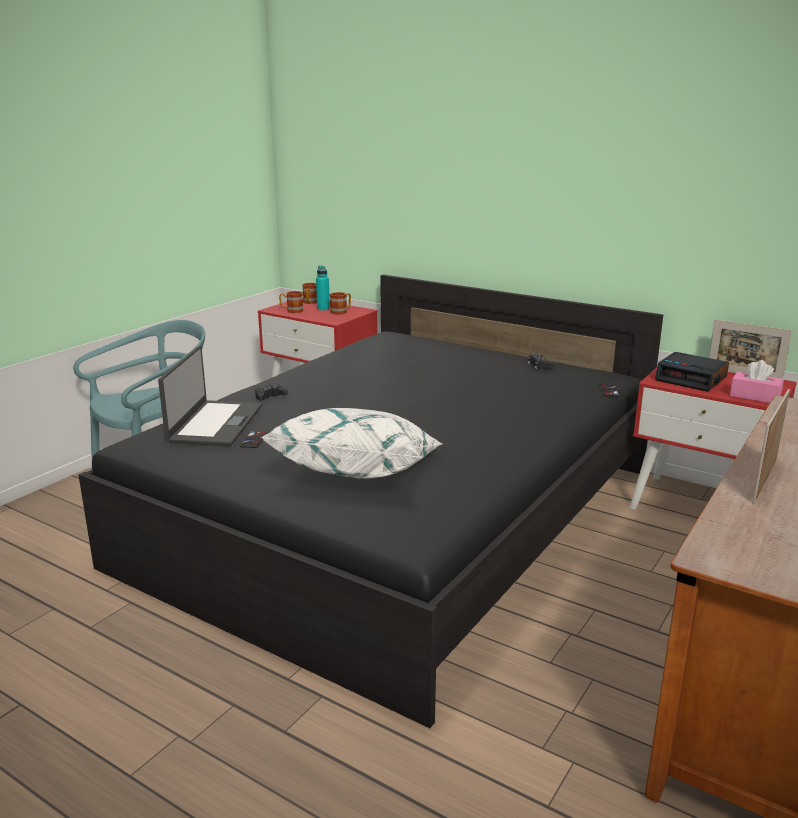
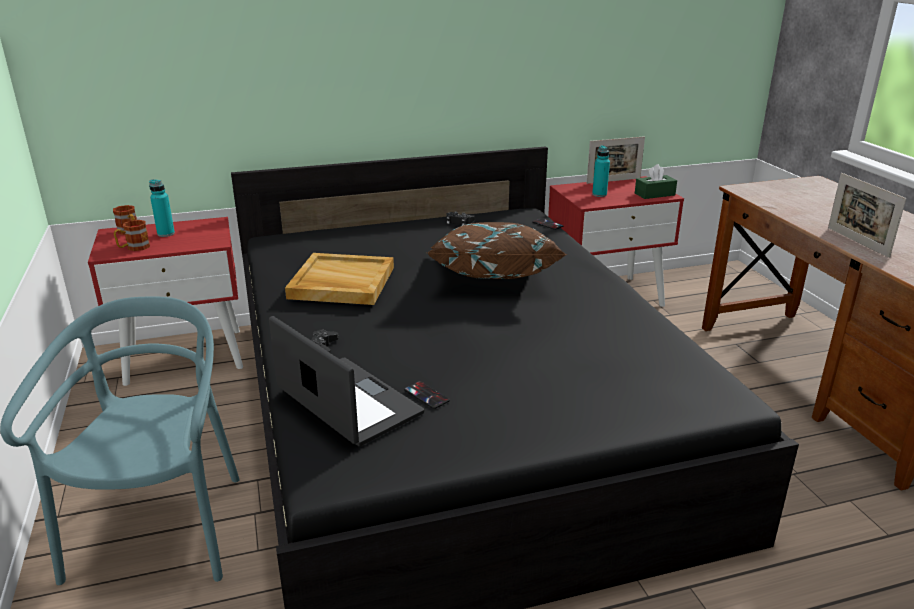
camera: 50 degrees left, 5 degrees up
(341, 311) = (195, 230): mug -> none
(359, 369) = (341, 283): none -> beige tray
(359, 472) = (572, 371): white pillow -> none
(466, 403) = (491, 276): none -> brown pillow
(691, 379) = (599, 194): alarm clock -> turquoise bottle
(755, 396) = (654, 194): pink tissue box -> green tissue box

